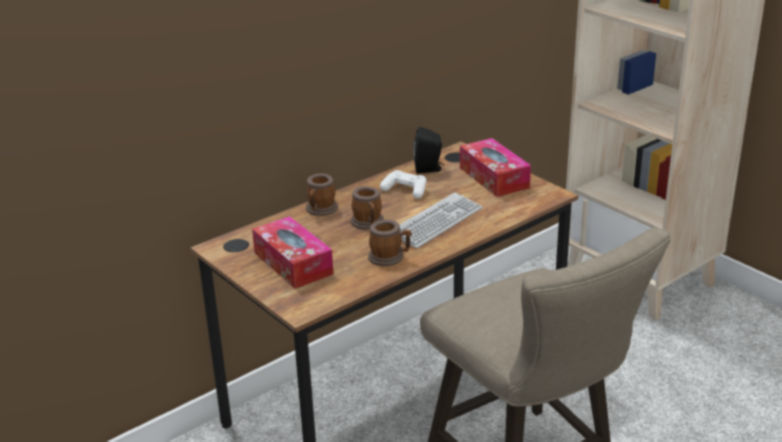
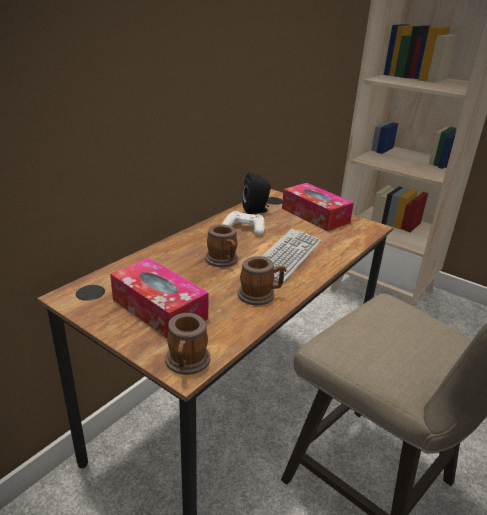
camera: 15 degrees left, 0 degrees up
(320, 210) = (171, 250): mug -> mug (187, 363)

